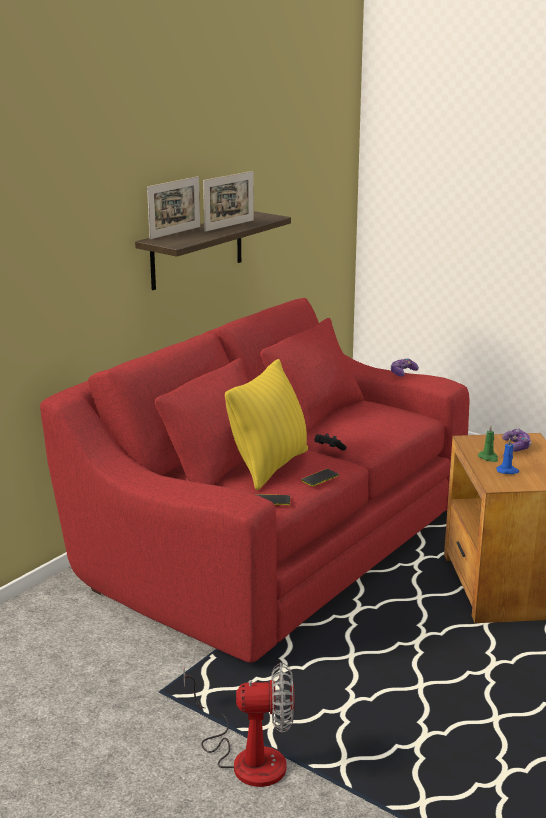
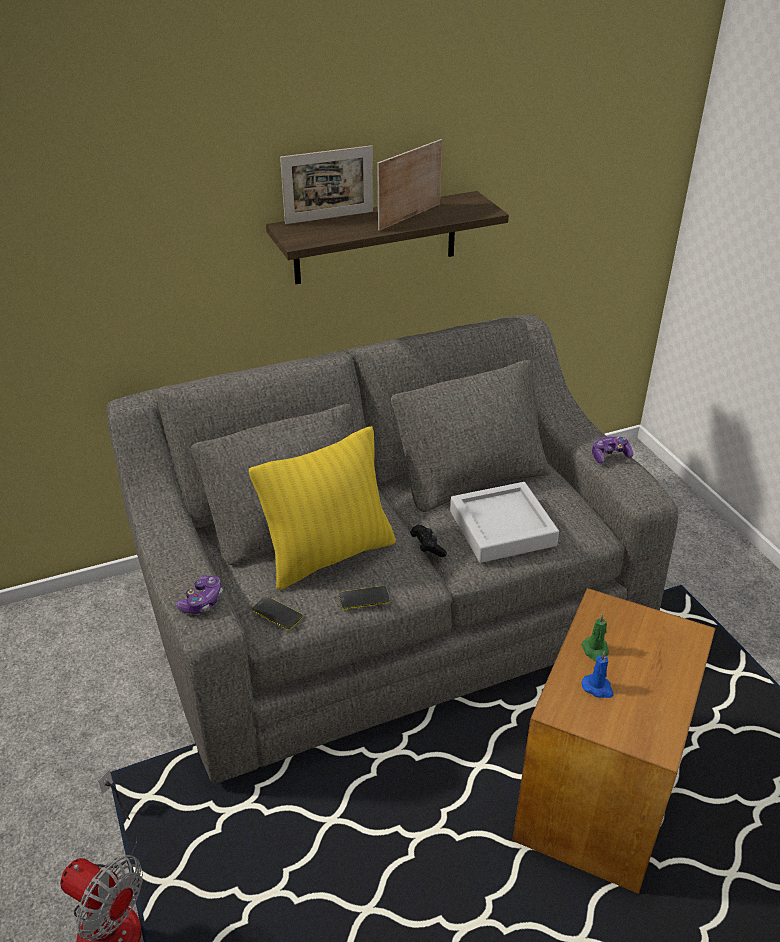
camera: 30 degrees right, 15 degrees up
(229, 225) = (409, 217): picture frame -> picture frame turned 150 degrees clockwise
(272, 542) = (390, 606): red sofa -> grey sofa
(366, 428) = (502, 528): none -> grey tray
(516, 446) = (655, 643): game controller -> game controller (202, 601)

